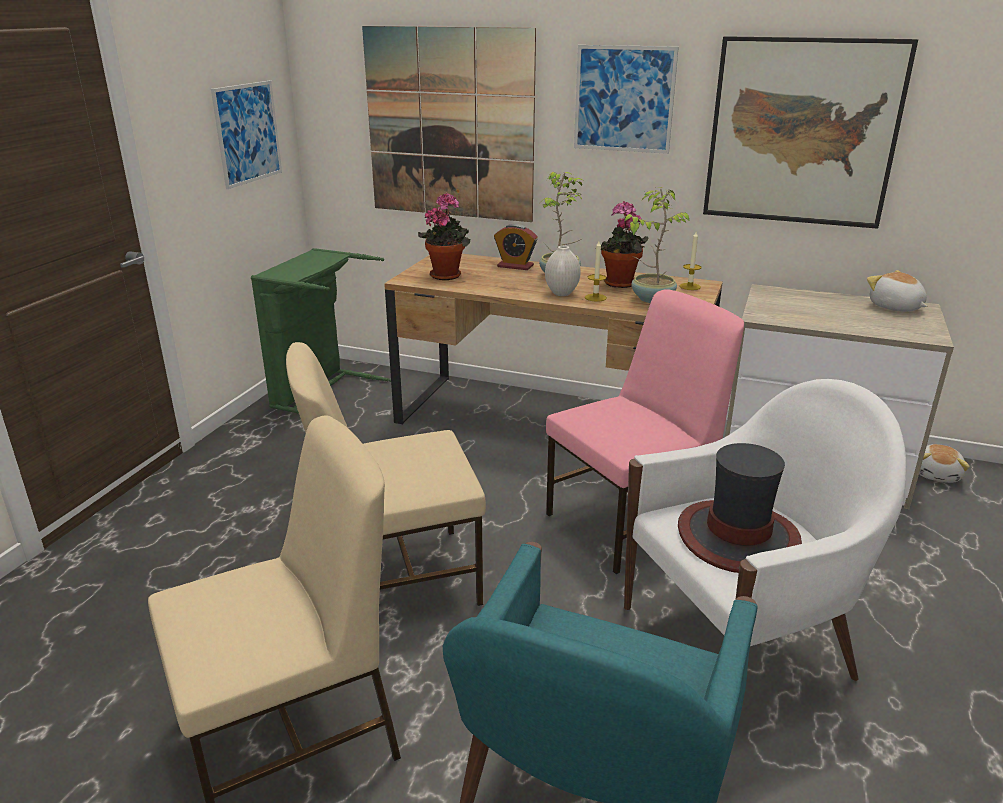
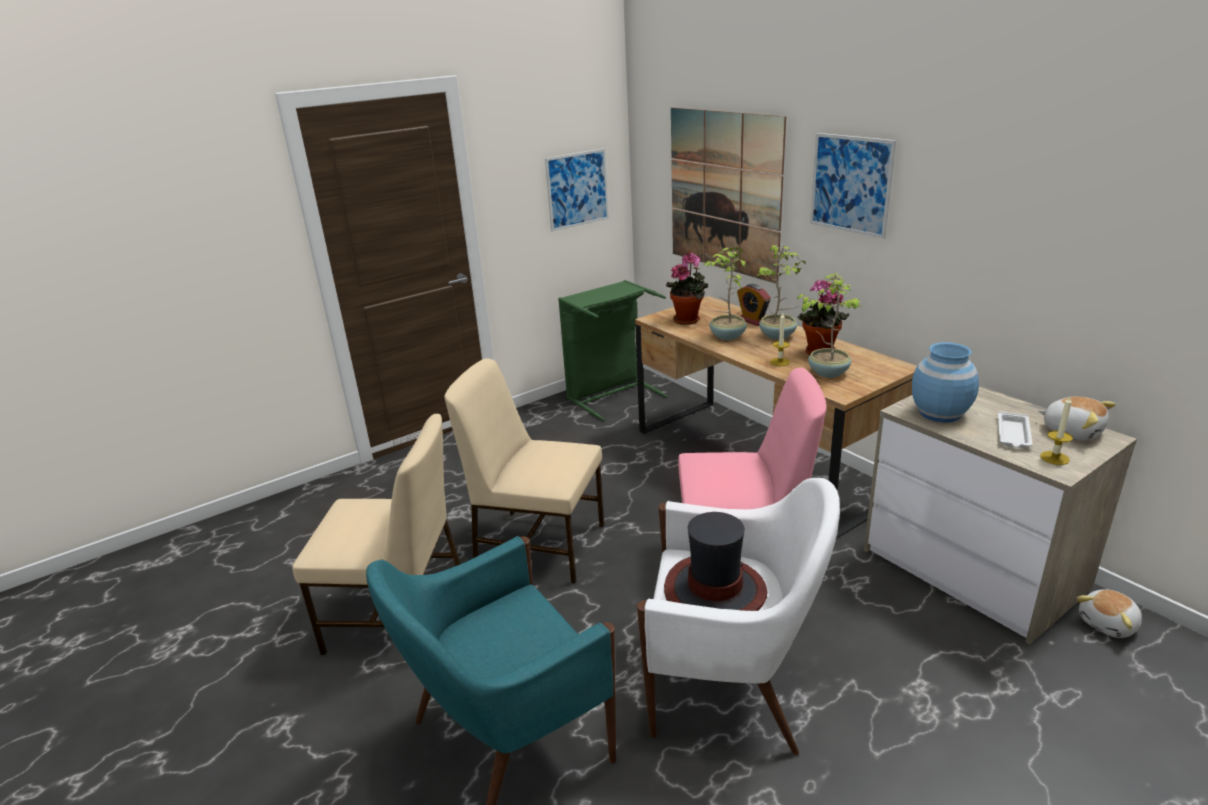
camera: 35 degrees right, 0 degrees up
(510, 284) = (727, 336): none -> potted plant
(562, 293) = (757, 353): white vase -> none
(690, 286) = (882, 367): candle -> candle (1054, 458)
(789, 313) = (940, 413): none -> blue vase
(802, 132) = (1004, 234): picture -> none
(862, 318) = (1013, 434): none -> white tray
(895, 307) = (1072, 431): plush toy -> plush toy turned 135 degrees clockwise

